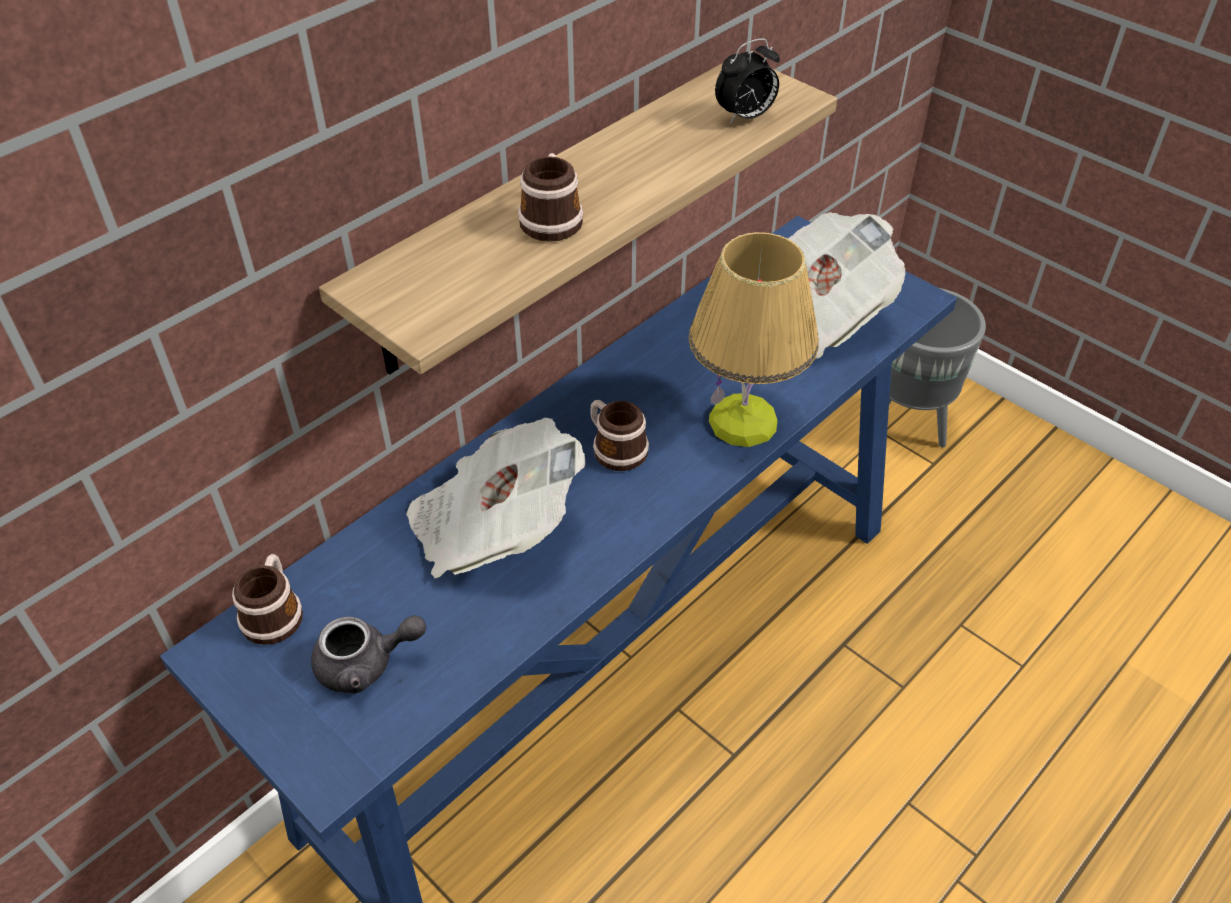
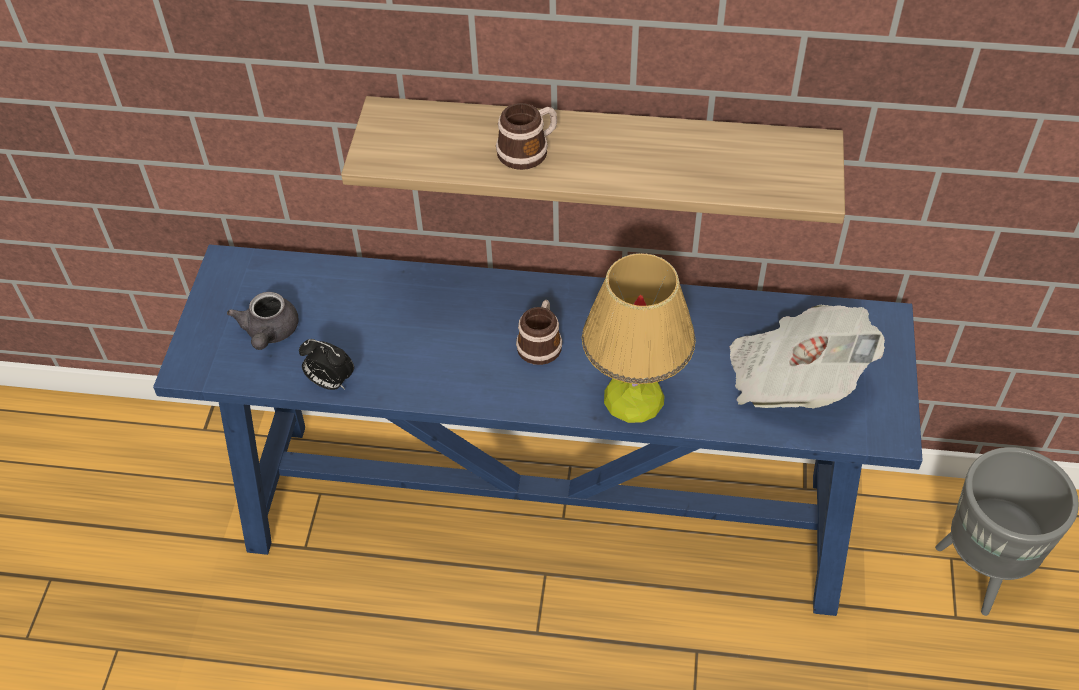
camera: 55 degrees right, 5 degrees up
(274, 612) = (272, 269): mug -> none
(366, 664) = (269, 333): grey teapot -> grey teapot turned 45 degrees clockwise
(494, 527) = (417, 324): newspaper -> none
(745, 117) = (754, 178): alarm clock -> alarm clock (330, 382)

